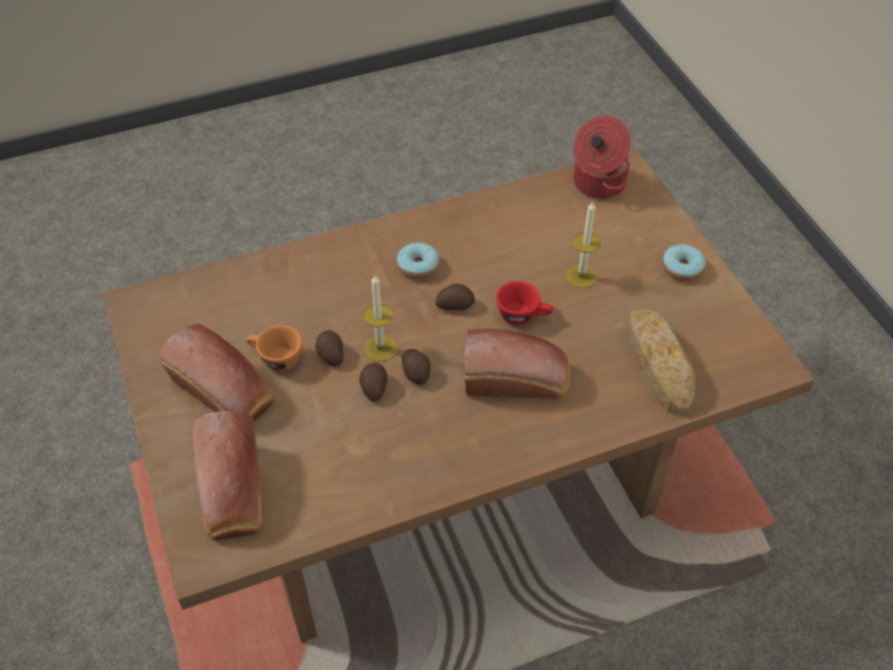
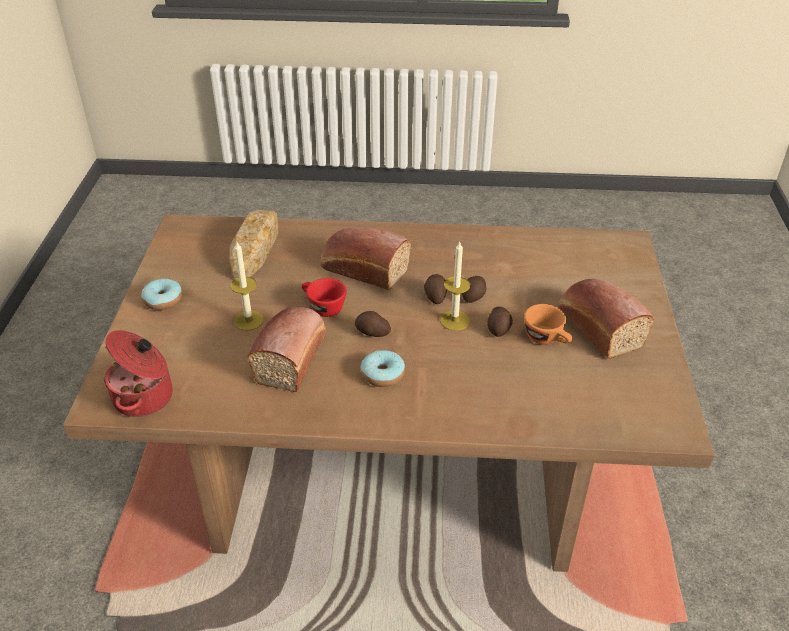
camera: 155 degrees left, 10 degrees down
(233, 493) = (602, 267): bread -> bread (292, 357)

